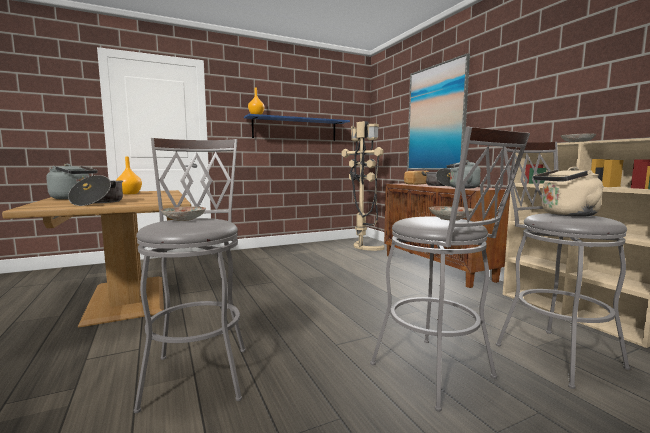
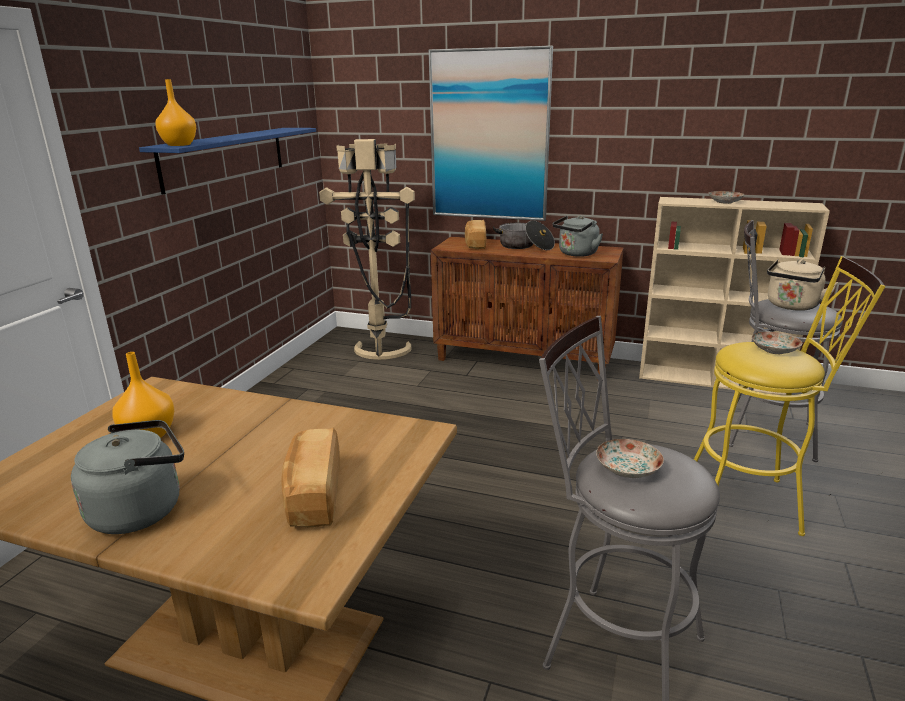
camera: 45 degrees left, 15 degrees up
(98, 202) = (312, 496): cooking pot -> bread
(439, 375) = (753, 503): grey stool -> yellow stool

